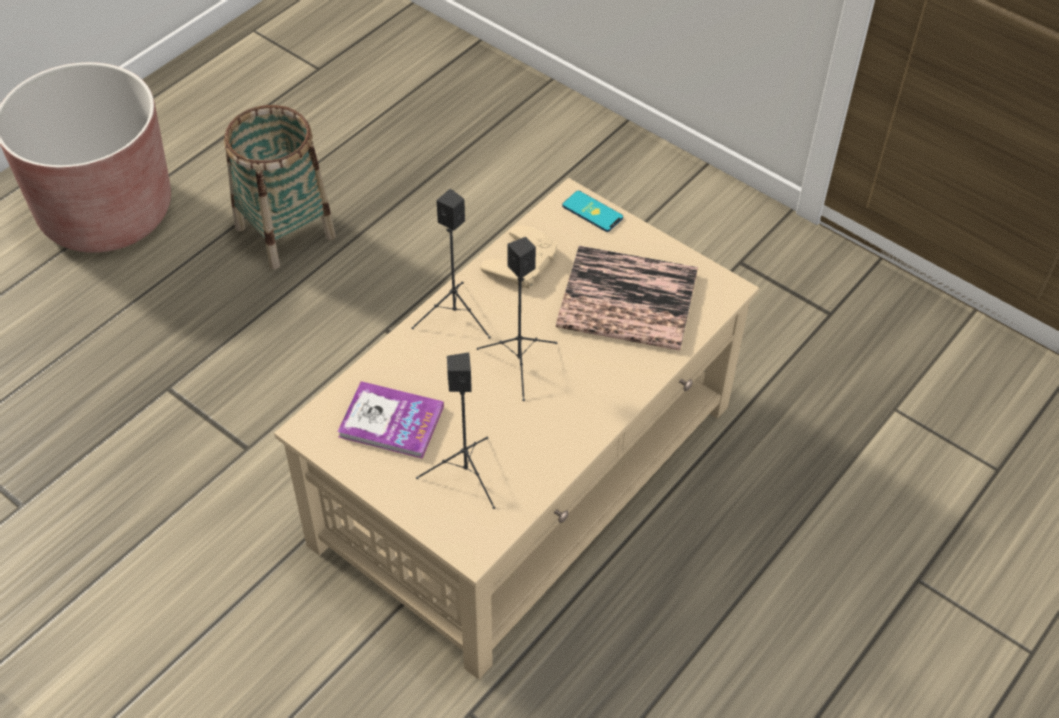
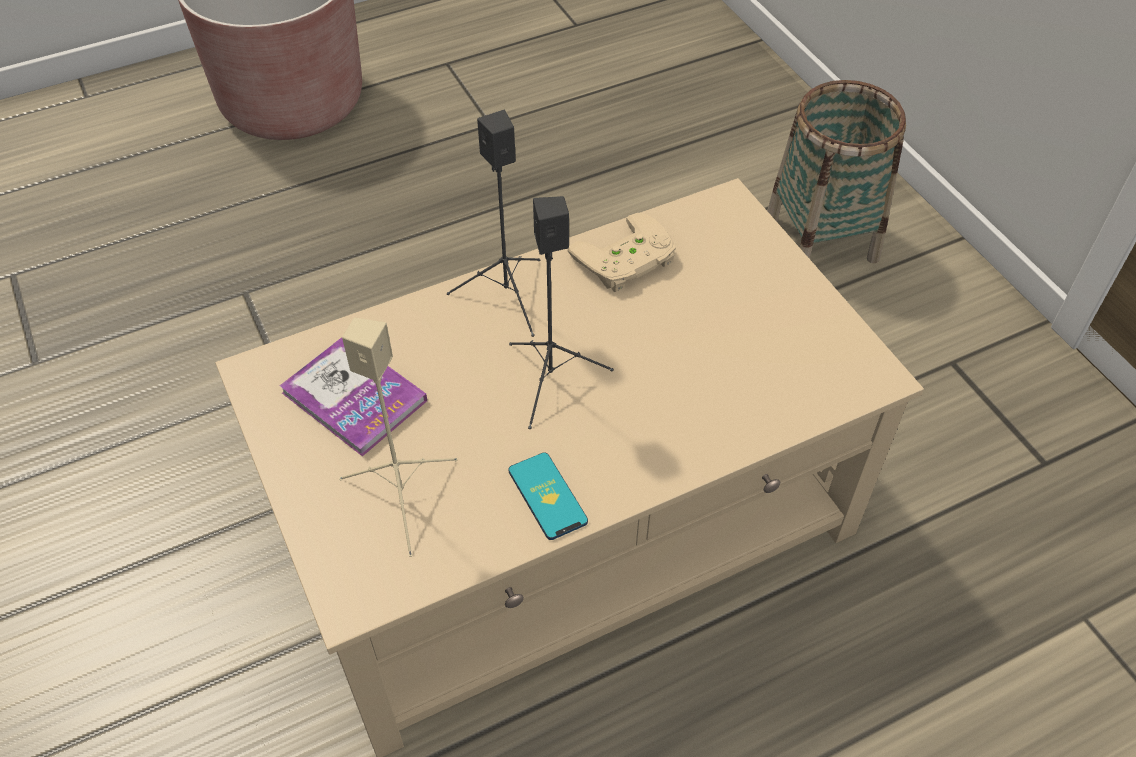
camera: 25 degrees right, 0 degrees up
(284, 232) = (451, 172): basket -> basket (820, 238)
(466, 473) = (403, 495): black speaker -> beige speaker
(592, 212) = (746, 226): phone -> phone (547, 496)
(627, 300) = (733, 347): book -> none

